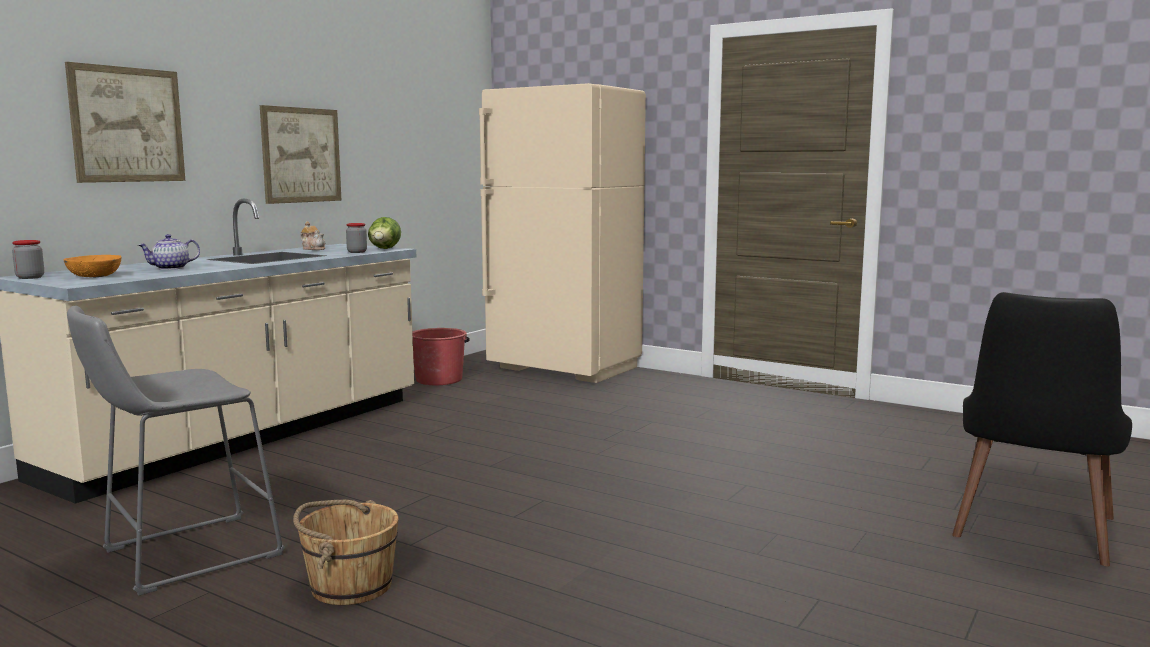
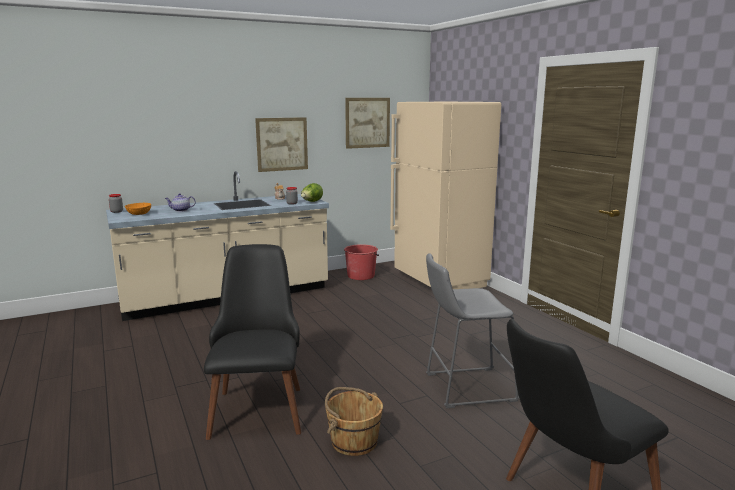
camera: 30 degrees right, 5 degrees up
(127, 125) = (176, 134): picture -> picture (367, 122)
(182, 555) = (121, 361): grey stool -> grey stool (464, 387)
(350, 586) = (155, 400): brown bucket -> brown bucket (353, 441)
(536, 547) = (258, 403): none -> black chair

